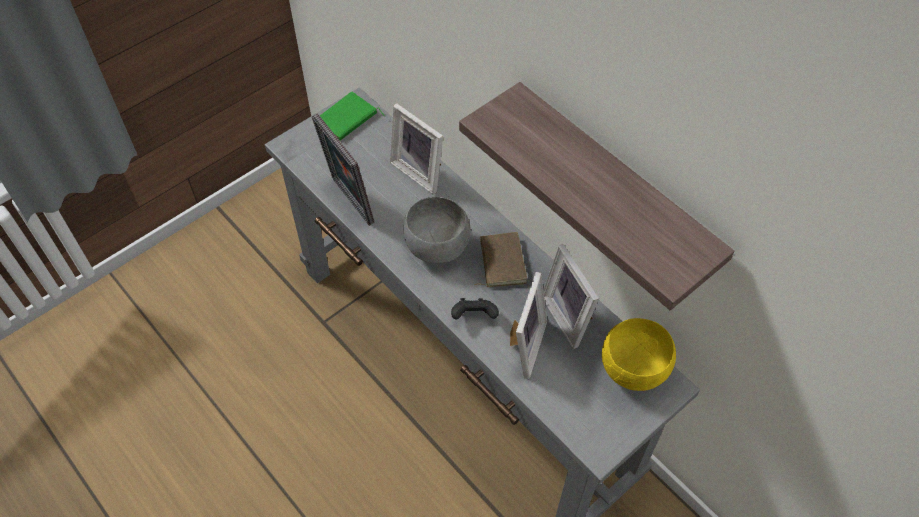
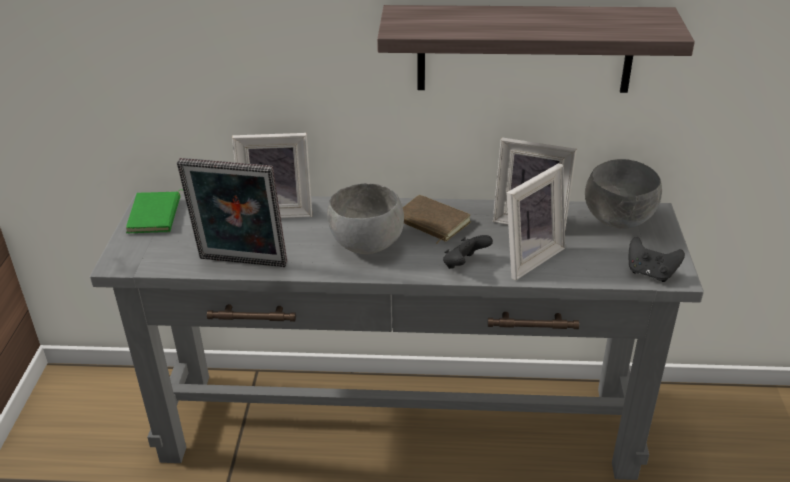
camera: 45 degrees left, 20 degrees down
(522, 345) = (527, 257): picture frame -> picture frame turned 75 degrees clockwise
(585, 433) = (650, 273): none -> black game controller
(634, 371) = (620, 220): yellow bowl -> grey bowl

